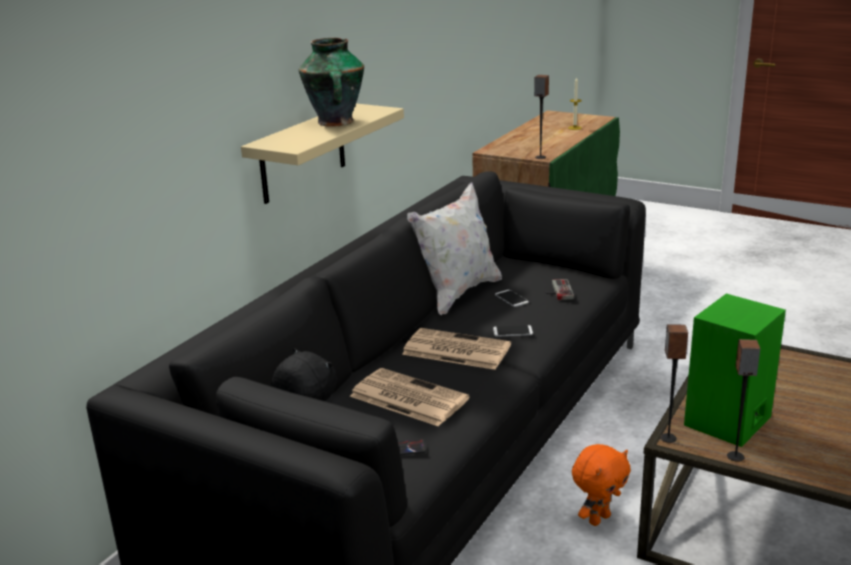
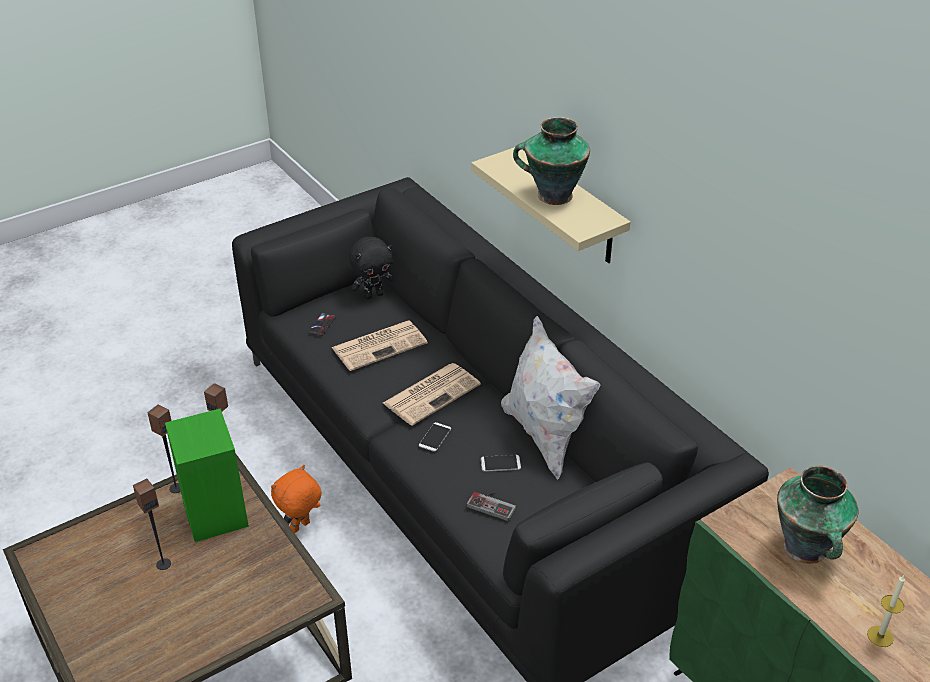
camera: 115 degrees right, 15 degrees up
(537, 143) = (806, 549): none -> vase
(540, 157) = (726, 519): speaker -> speaker (163, 564)
(598, 519) = (300, 527): orange plush toy -> orange plush toy turned 60 degrees clockwise

